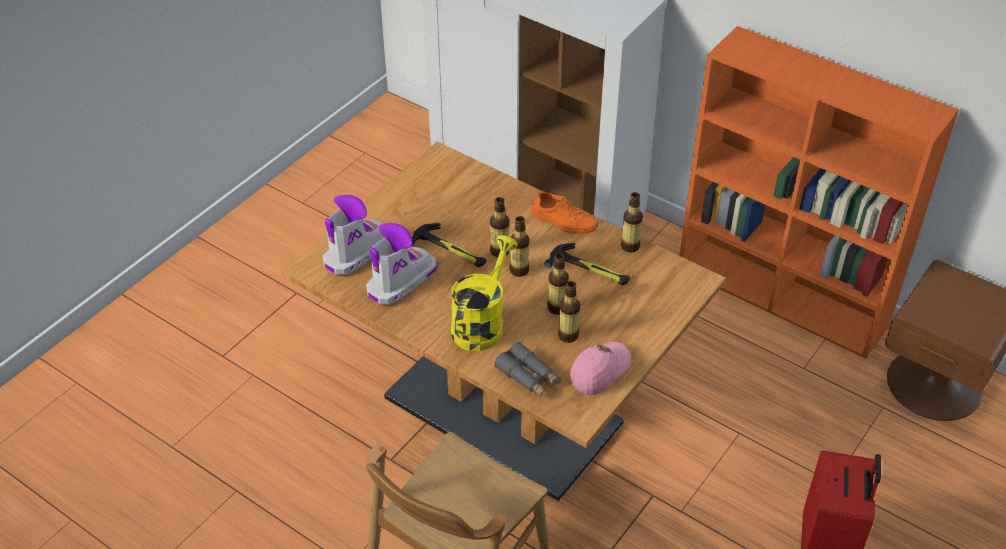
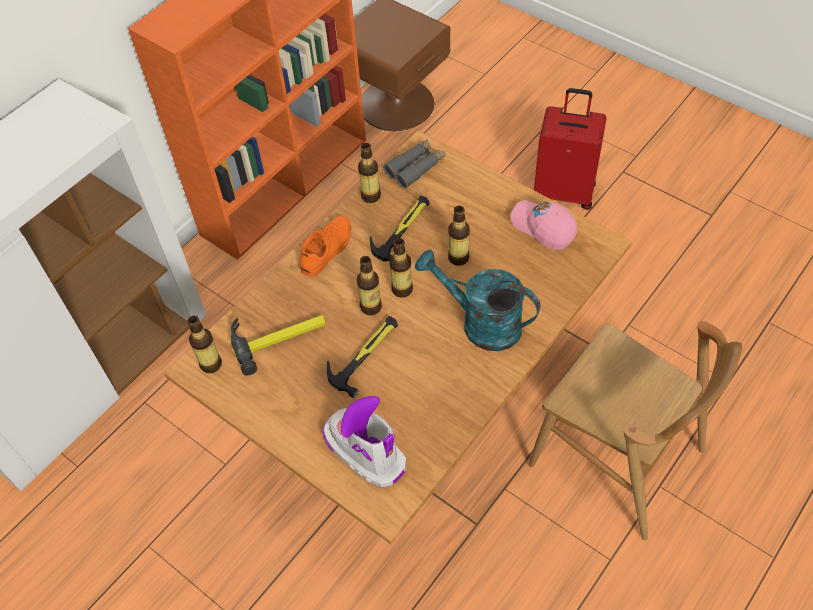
camera: 85 degrees left, 10 degrees up
(401, 281) = (416, 402): boot -> none
(469, 199) = (279, 336): none -> hammer
(481, 323) = (481, 323): yellow watering can -> turquoise watering can
(528, 376) = (554, 283): grey binoculars -> grey binoculars (415, 167)
(568, 335) = (497, 250): bottle -> bottle (211, 364)

